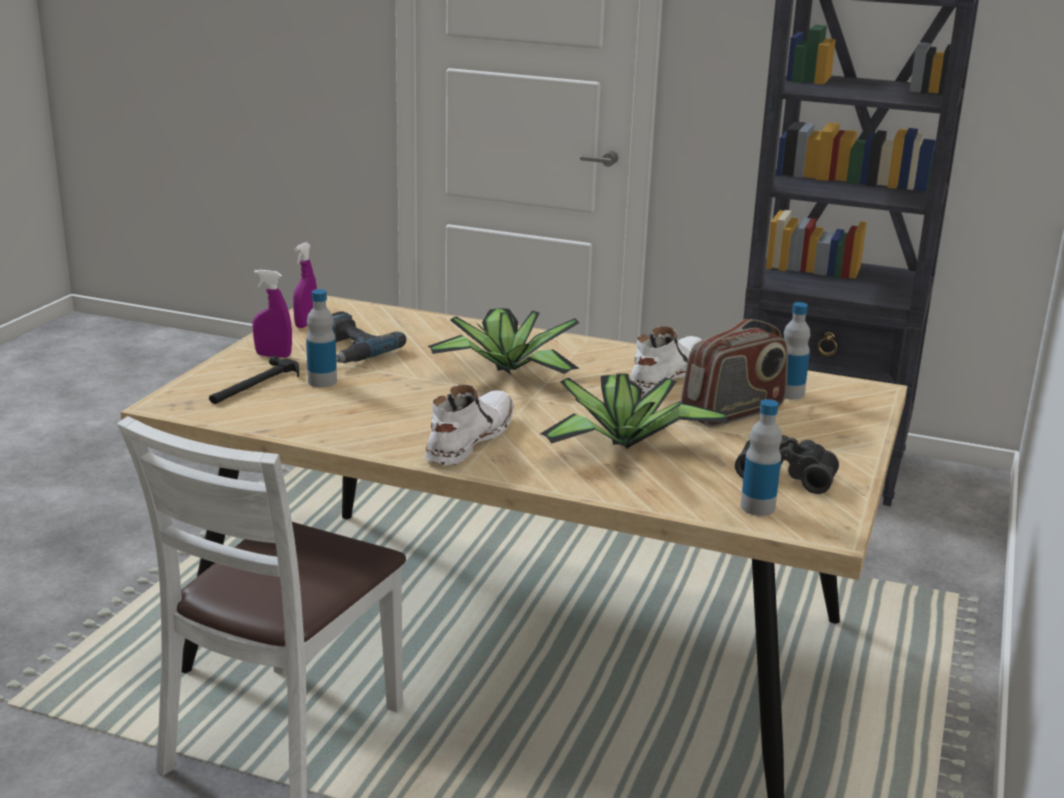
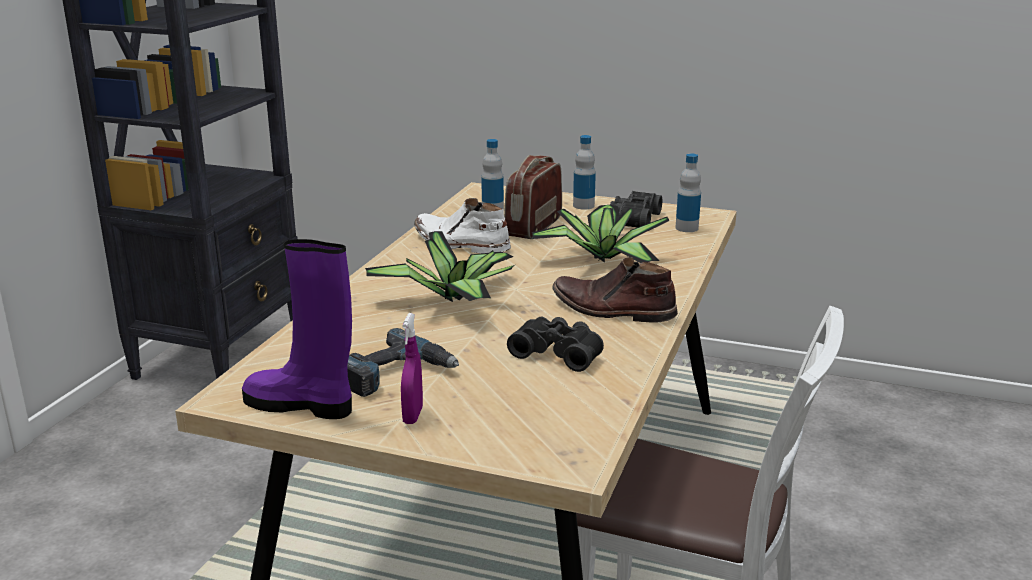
camera: 90 degrees left, 0 degrees up
(254, 385) = (507, 417): hammer -> none
(306, 324) = (302, 405): purple spray bottle -> purple boot
(322, 381) = (491, 381): bottle -> bottle (583, 206)
(369, 409) = (558, 353): none -> black binoculars
(468, 438) = (612, 310): white boot -> brown boot
(733, 412) = (533, 227): radio -> radio turned 120 degrees counterclockwise

